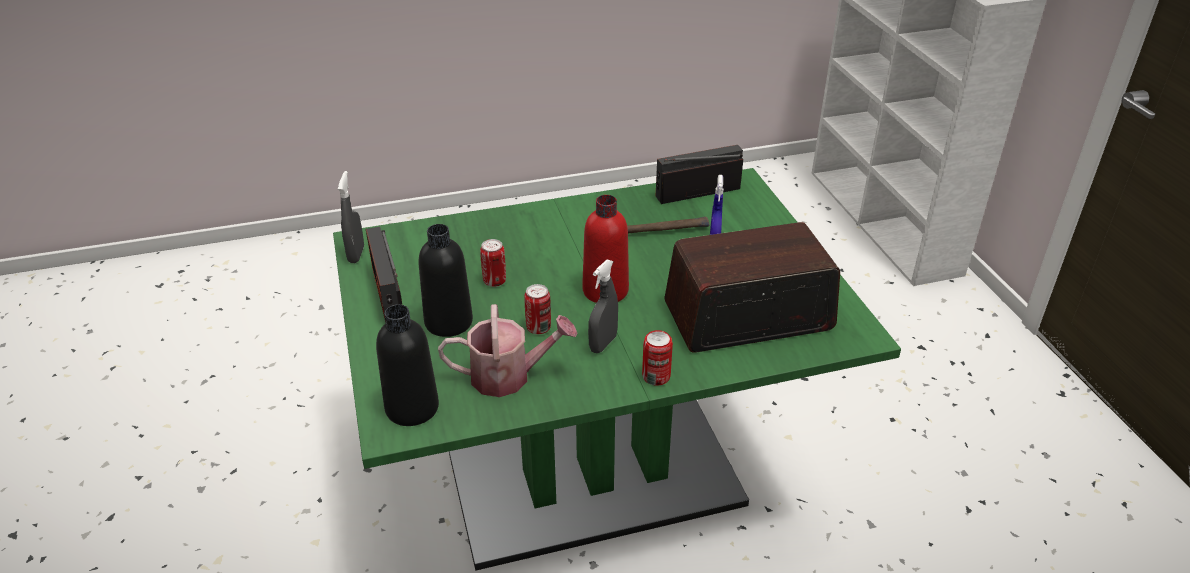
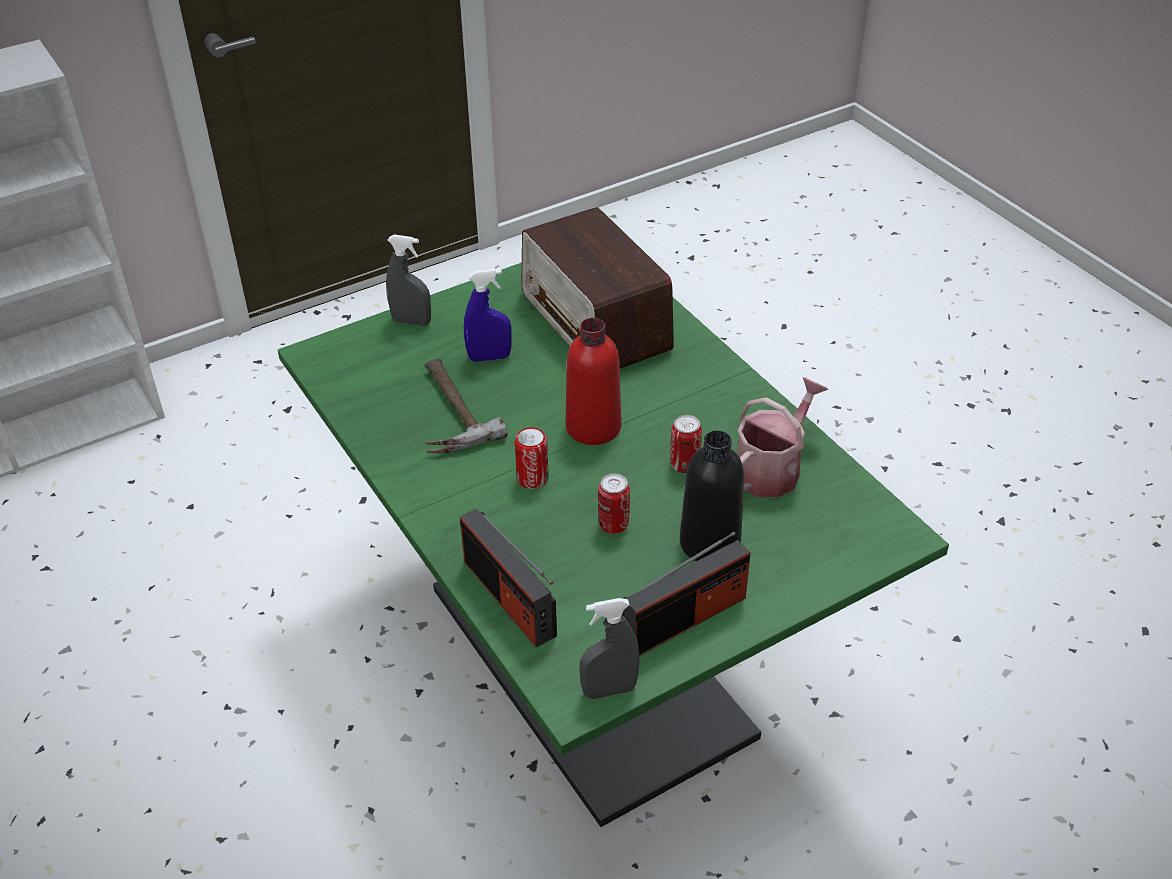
camera: 105 degrees left, 5 degrees up
(412, 408) = (860, 529): black bottle -> none
(509, 376) = (772, 469): watering can -> watering can turned 60 degrees clockwise
(603, 344) = (686, 412): grey spray bottle -> grey spray bottle (411, 321)
(656, 376) = (718, 368): can -> can (532, 478)
(697, 192) = (353, 386): radio -> radio (509, 598)

